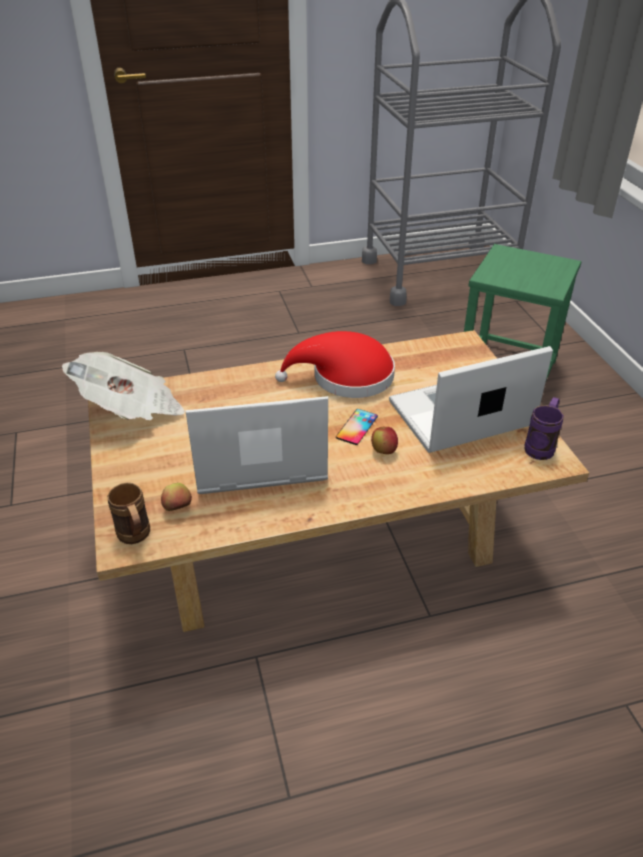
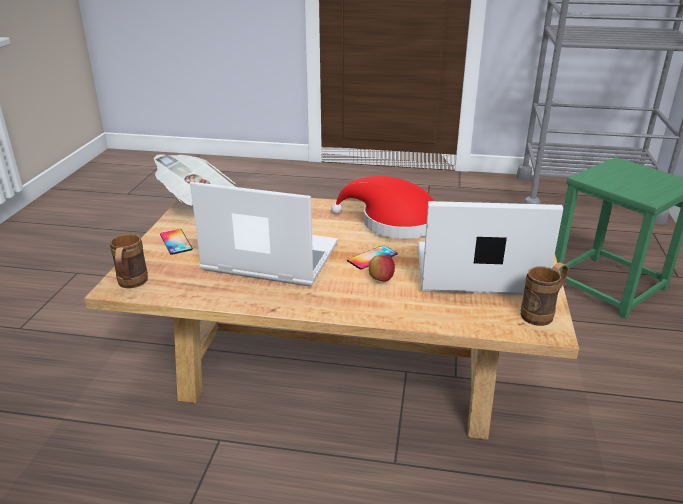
camera: 25 degrees right, 10 degrees down
(138, 467) = (176, 242): none -> phone
(177, 508) = (178, 275): apple -> none
(541, 445) = (542, 313): purple mug -> brown mug

